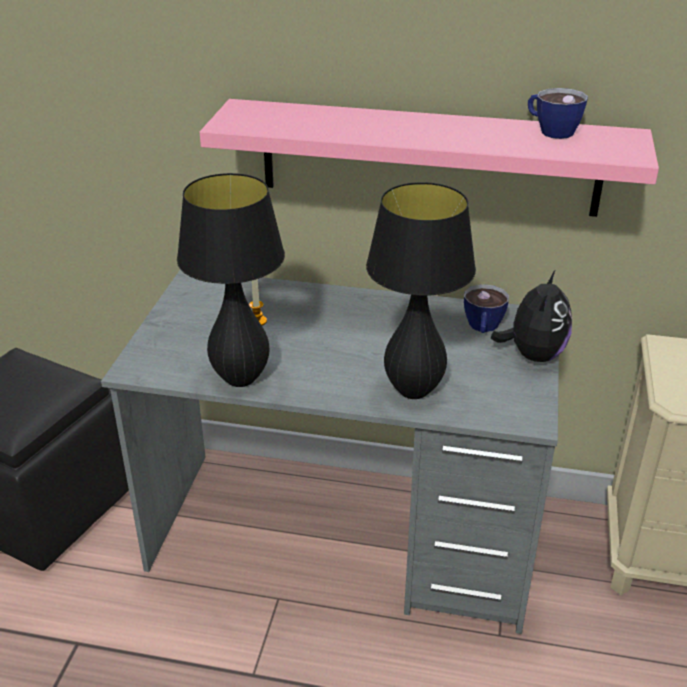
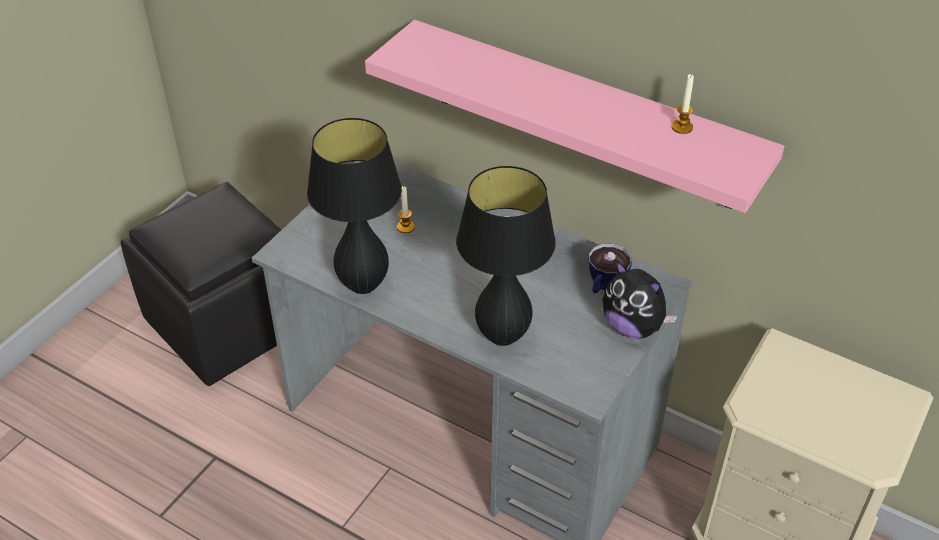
camera: 20 degrees right, 10 degrees up
(533, 355) = (633, 327): plush toy -> plush toy turned 90 degrees clockwise
(550, 130) = (682, 127): cup -> candle

